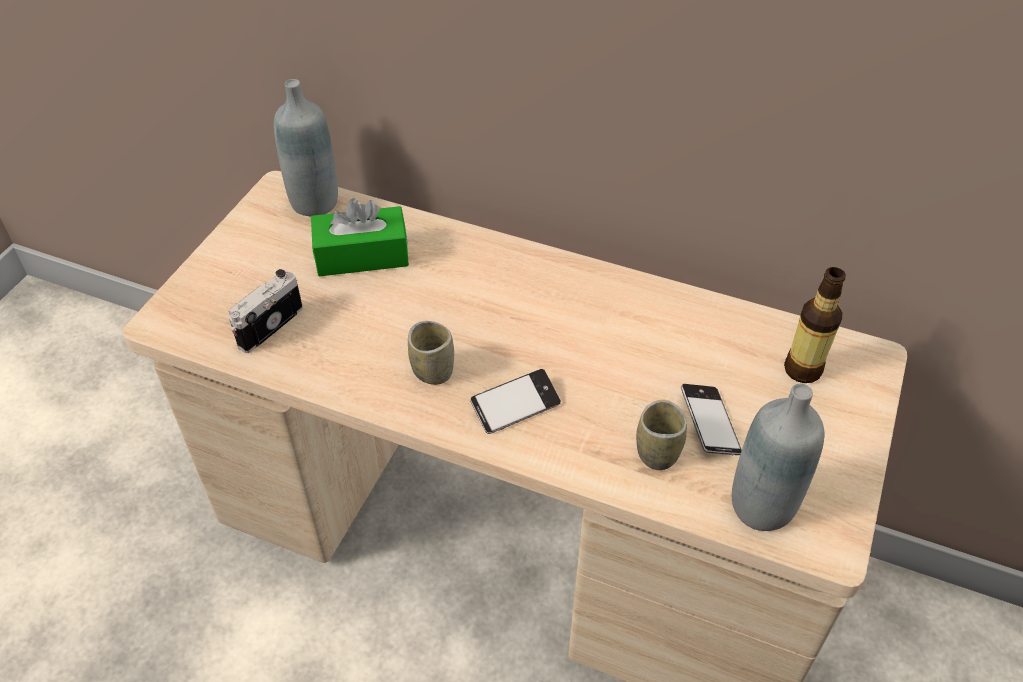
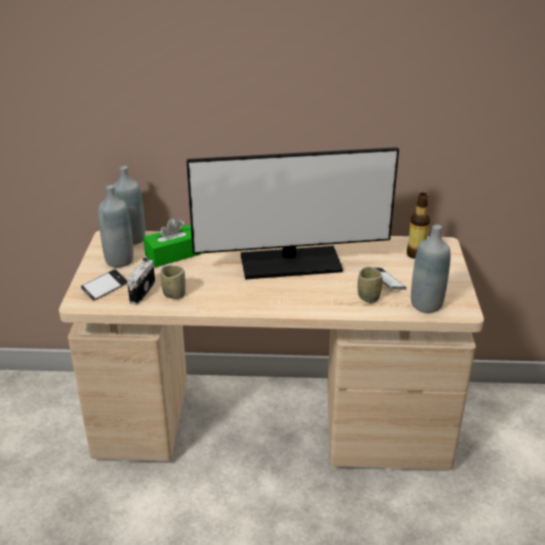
camera: 20 degrees left, 15 degrees down
(270, 246) = (119, 260): none -> grey bottle
(433, 371) = (240, 291): cup -> cup (174, 294)
(515, 406) = (290, 295): phone -> phone (105, 288)
(553, 329) = (290, 263): none -> monitor

